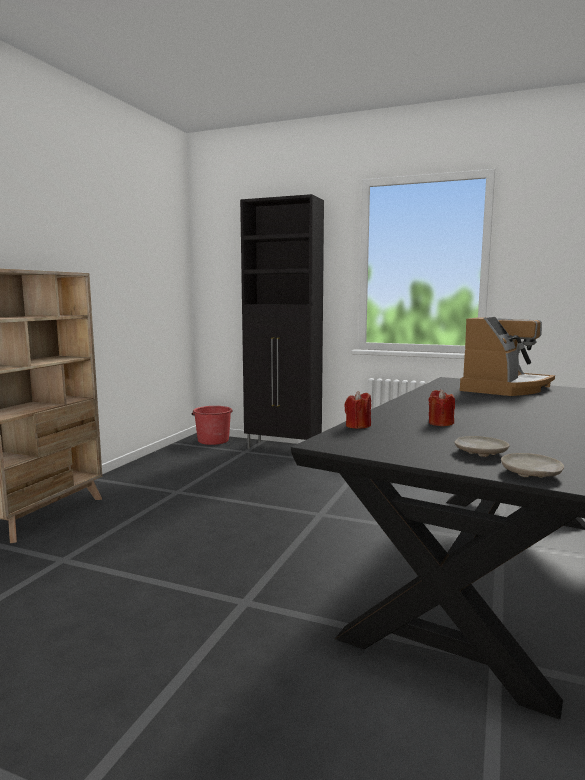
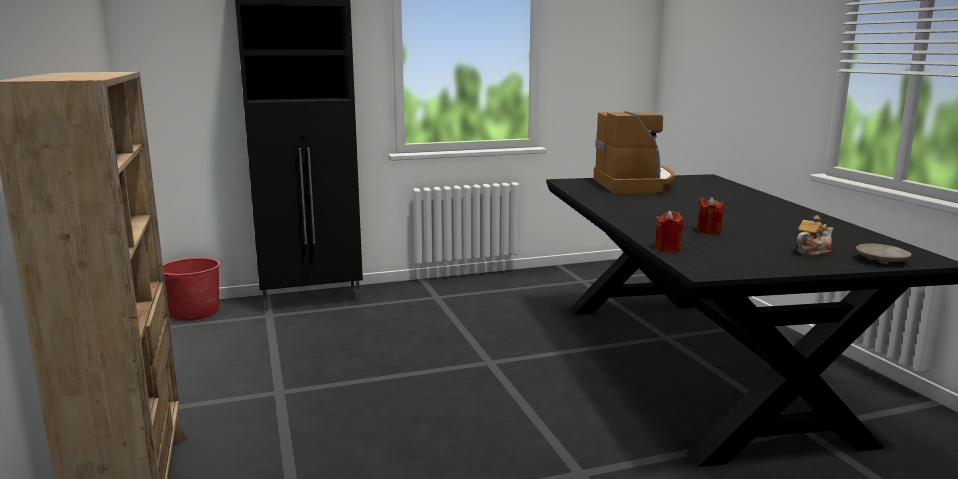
camera: 40 degrees left, 5 degrees up
(480, 453) = (812, 251): beige plate -> teapot

